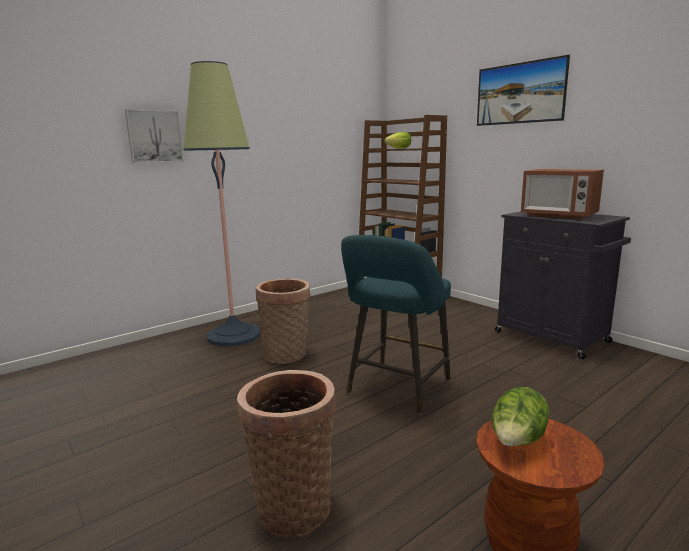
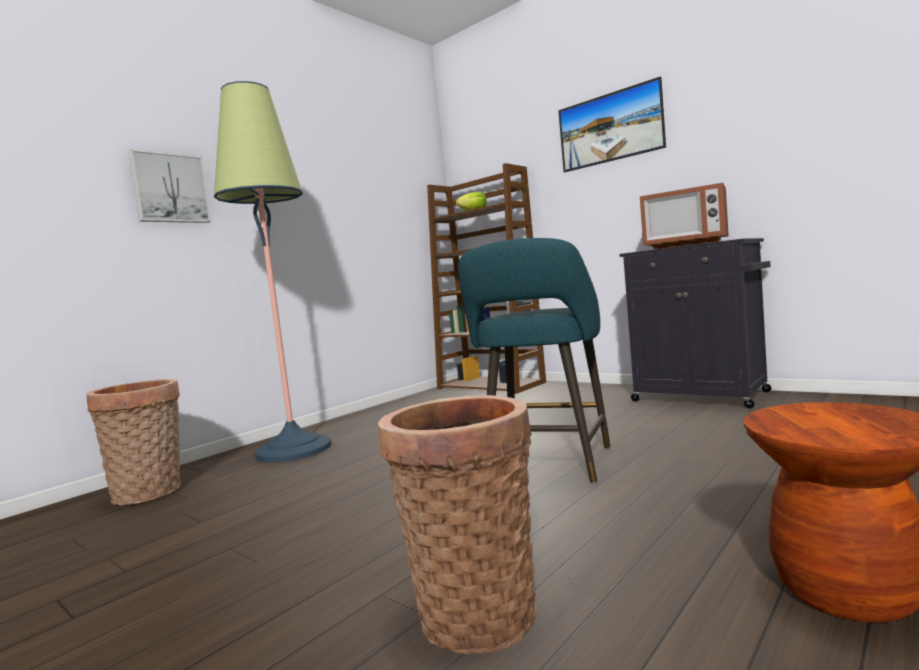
camera: 10 degrees left, 10 degrees down
(287, 355) = (379, 457): basket -> basket (150, 493)
(517, 442) = (809, 422): lettuce -> none

